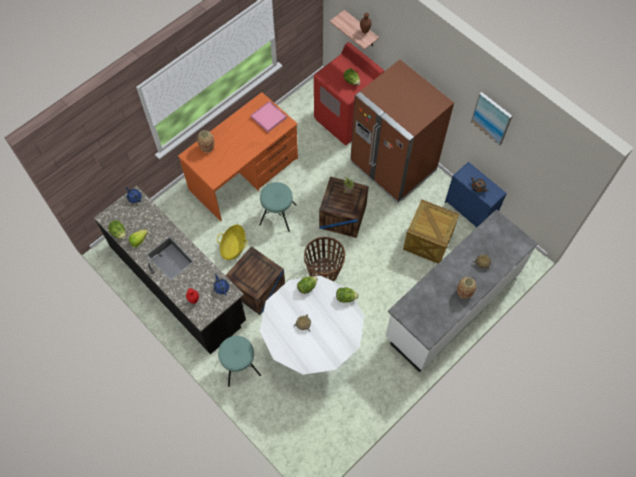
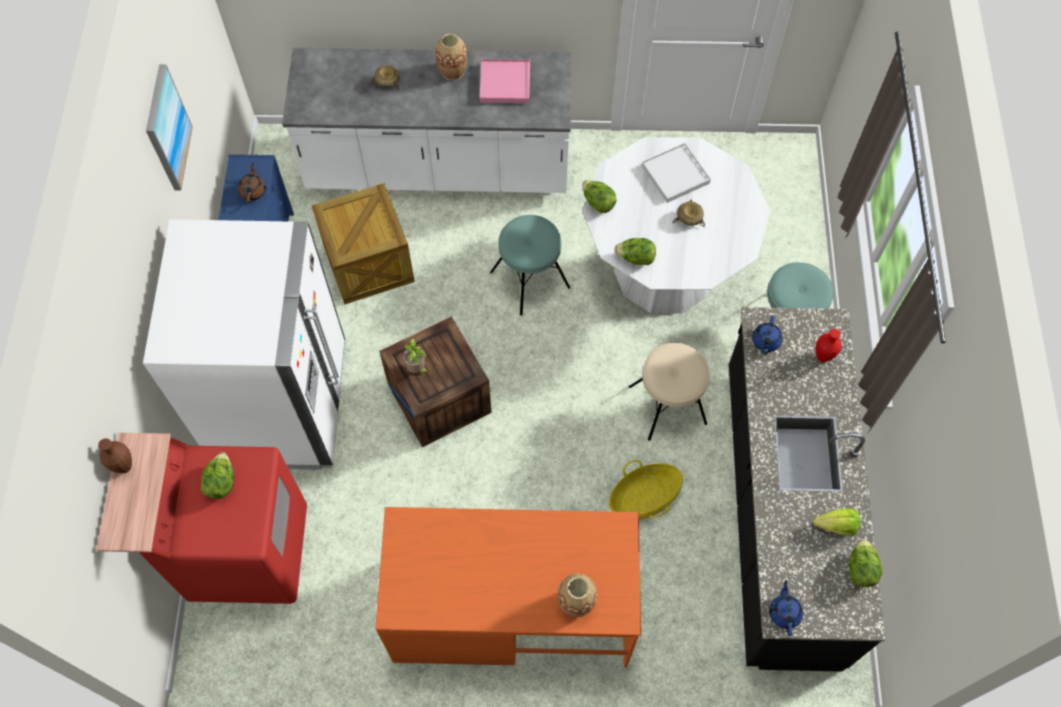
camera: 135 degrees left, 0 degrees up
(257, 288) = (667, 405): crate -> beige stool
(268, 117) = (418, 562): pink tray -> pink tray (505, 83)
(277, 215) = (529, 488): turquoise stool -> turquoise stool (530, 280)
(324, 271) = (550, 346): basket -> none
(328, 340) = (675, 174): none -> white tray
(393, 167) = (282, 405): brown fridge -> white fridge

